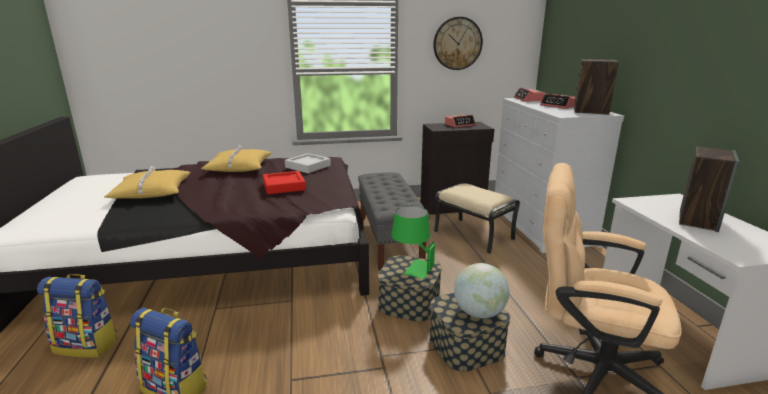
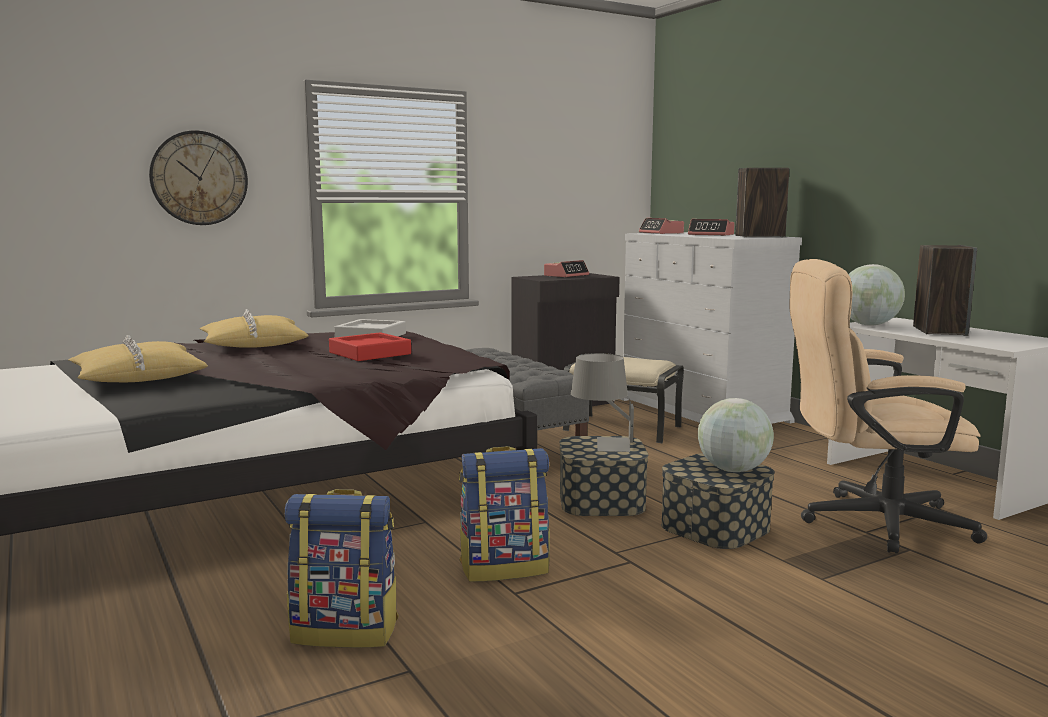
camera: 20 degrees left, 10 degrees down
(87, 345) = (124, 617): backpack -> backpack (504, 567)
(412, 267) = (602, 444): green table lamp -> grey table lamp
(457, 43) = (547, 160): wall clock -> wall clock (199, 178)
(642, 203) = (868, 325): none -> globe

